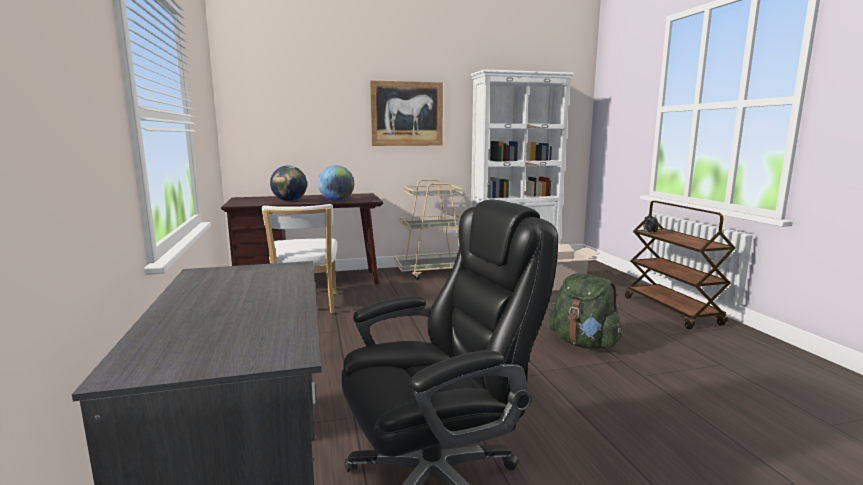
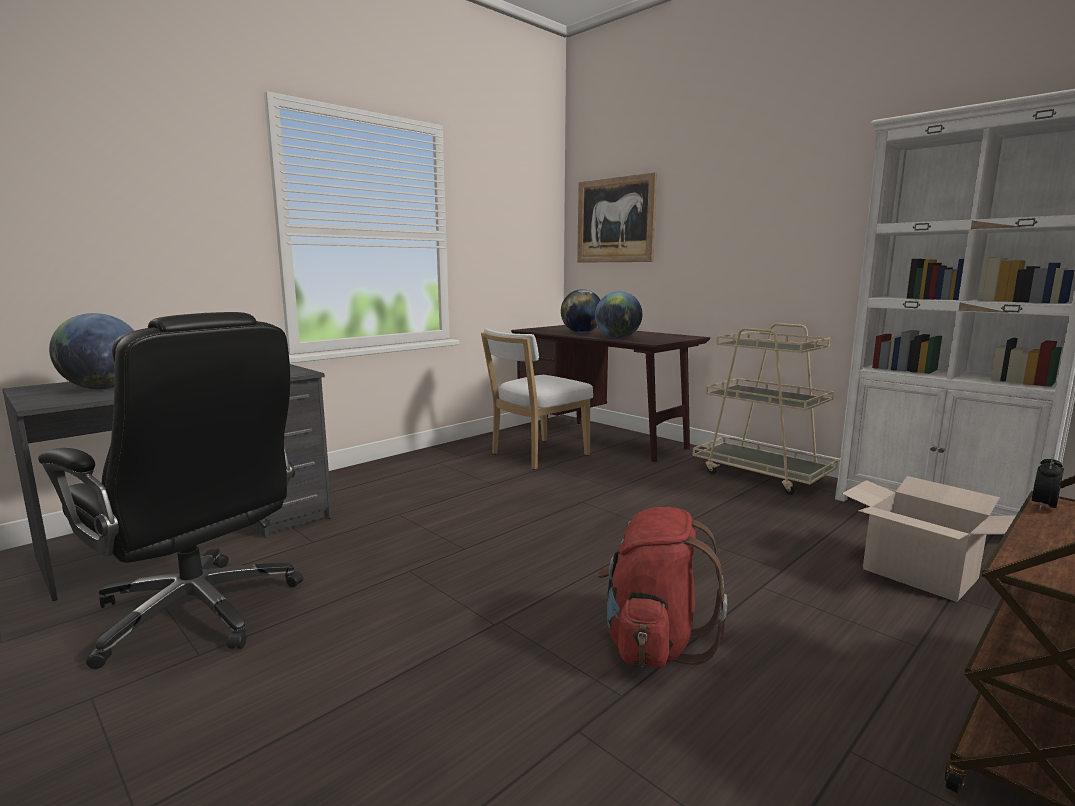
camera: 60 degrees right, 0 degrees up
(228, 331) = (103, 388): none -> globe
(407, 114) = (771, 216): picture -> picture (615, 220)
(583, 343) = (653, 642): green backpack -> red backpack

